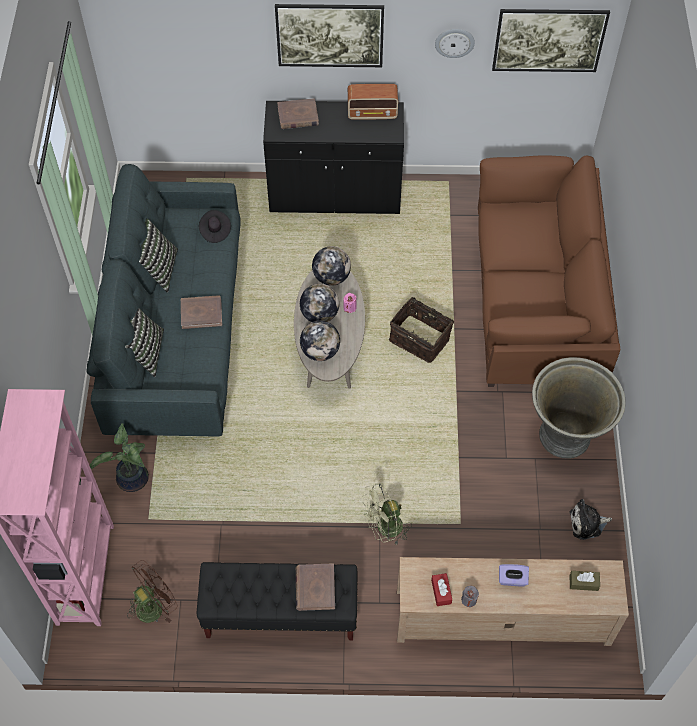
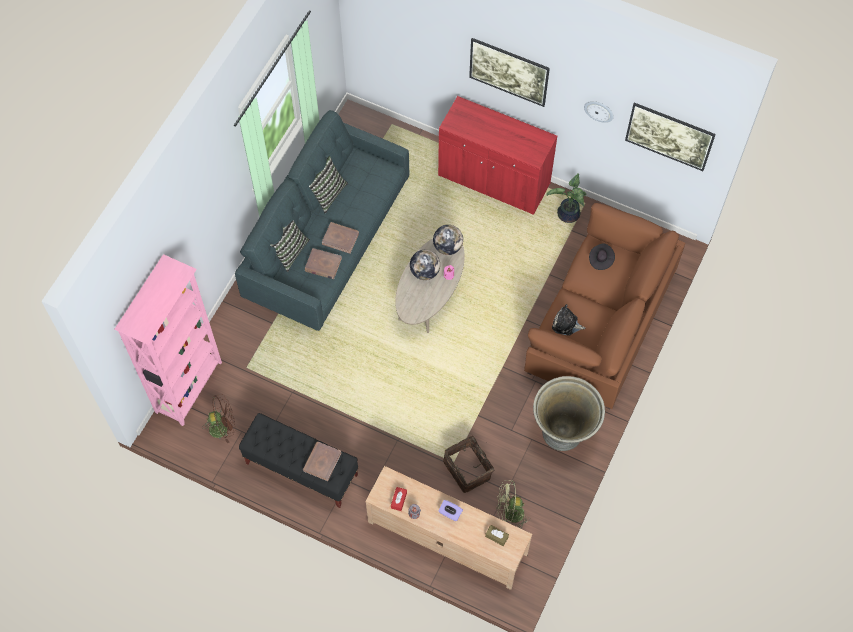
camera: 25 degrees right, 5 degrees up
(132, 481) = (248, 336): potted plant -> potted plant (567, 215)
(215, 231) = (380, 180): black hat -> black hat (600, 260)
(298, 116) = (474, 117): brown book -> brown book (323, 265)
(320, 351) = (411, 299): globe -> none
(335, 195) = (494, 180): black cabinet -> red cabinet
(373, 113) = (530, 136): radio -> none
(384, 529) = (400, 443): green fan -> green fan (509, 514)
(420, 338) = (498, 317): basket -> basket (468, 469)
(587, 523) = (542, 501): plush toy -> plush toy (566, 324)

